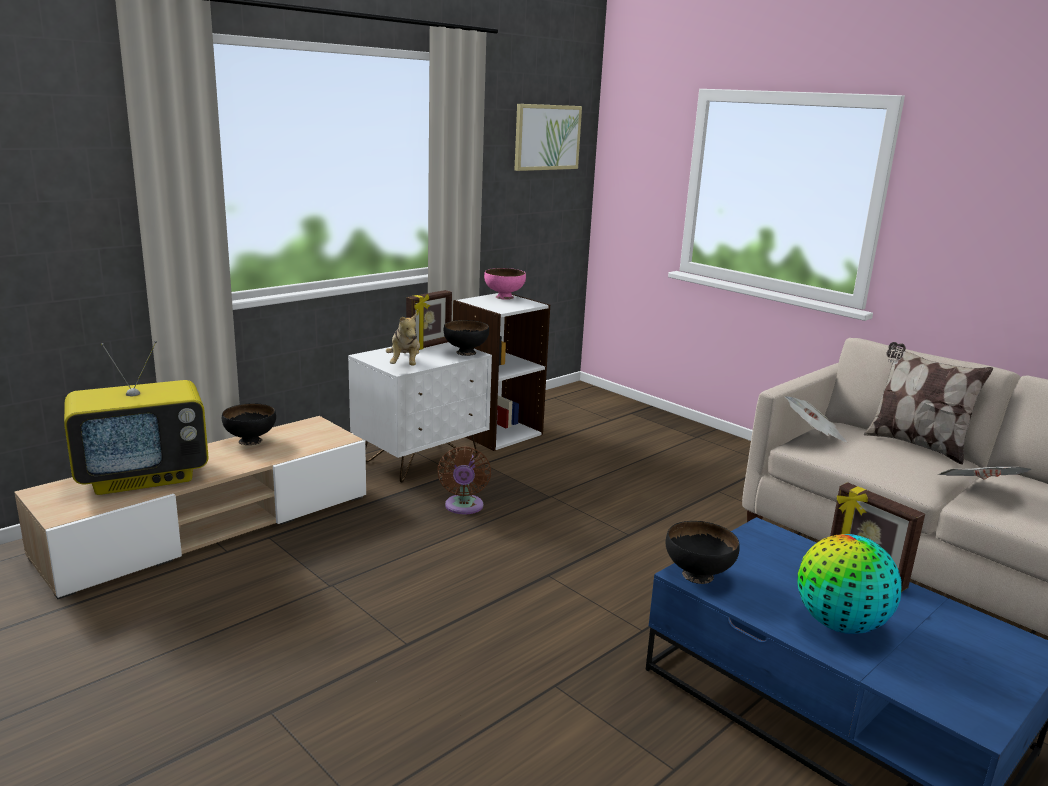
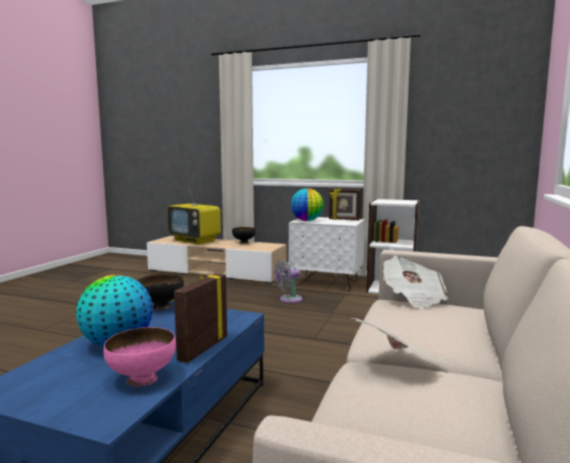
camera: 65 degrees right, 10 degrees down
(405, 364) = (307, 220): plush toy -> globe
(463, 507) = (288, 300): brown fan -> grey fan
(465, 352) = (348, 223): black bowl -> none
(504, 297) = (407, 200): pink bowl -> pink bowl (143, 378)
(547, 137) = (482, 100): picture -> none
(915, 445) = (480, 333): pillow -> none

